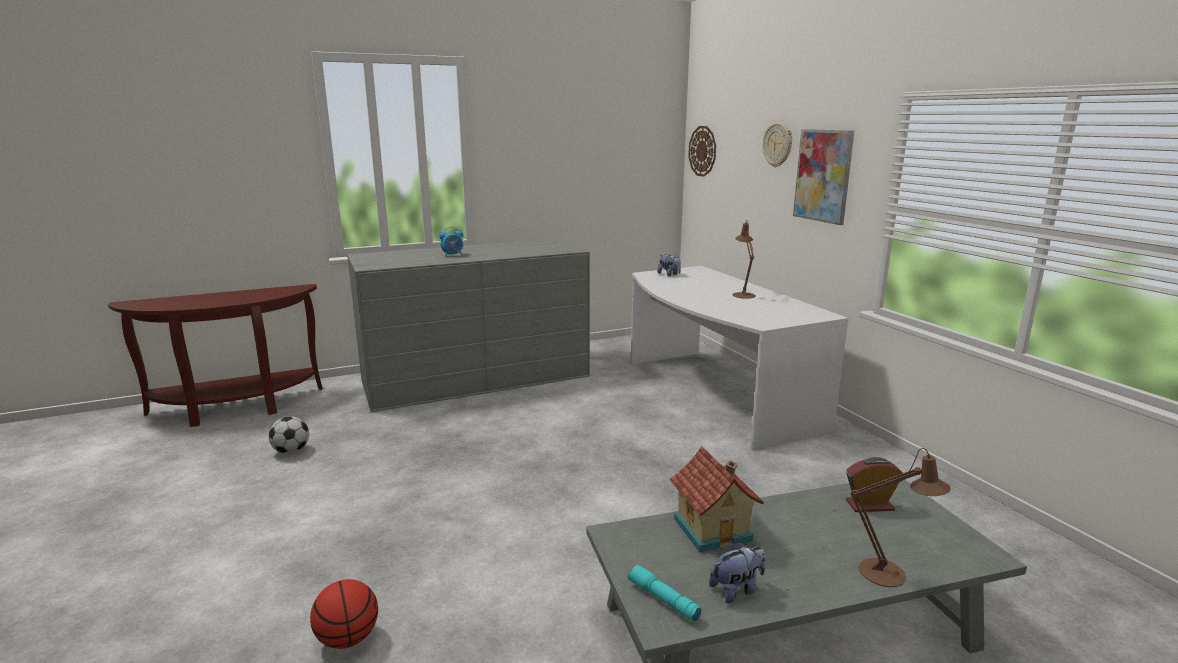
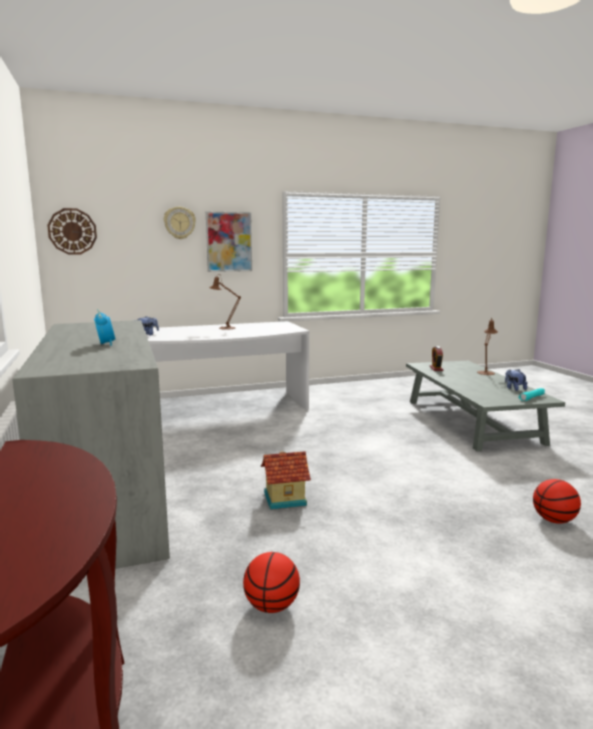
camera: 85 degrees left, 5 degrees down
(291, 451) = (272, 606): football -> basketball
(714, 529) = (471, 388): toy house -> toy house (284, 498)

